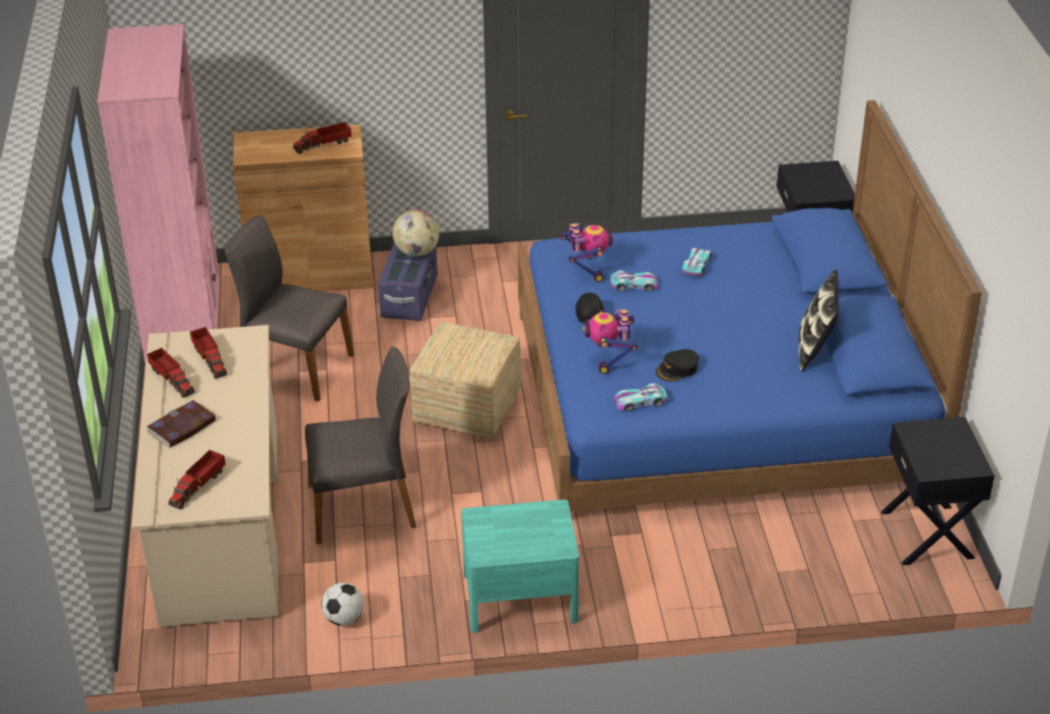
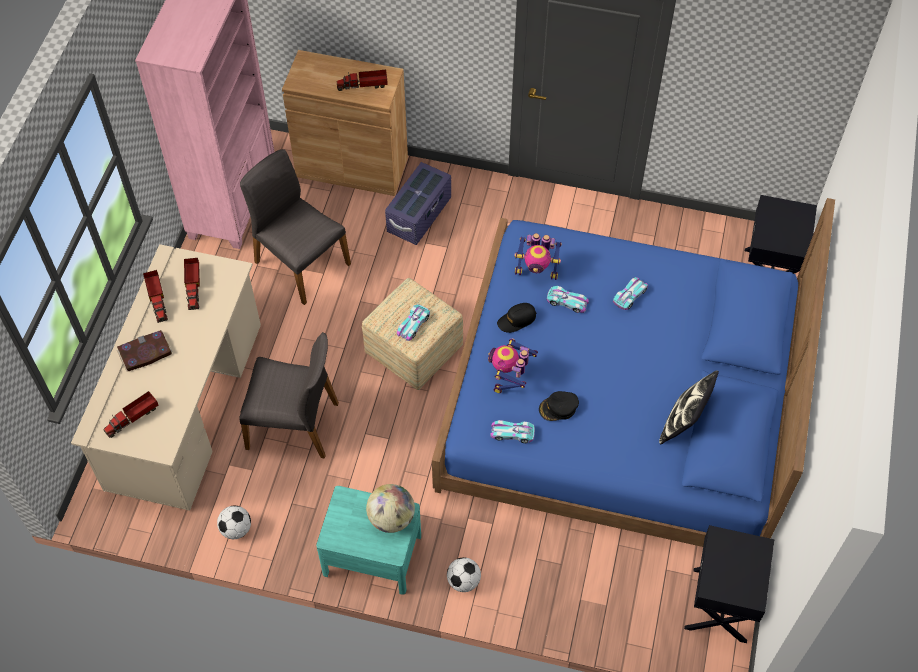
camera: 20 degrees right, 20 degrees up
(417, 252) = (430, 184): globe -> globe (391, 518)
(470, 355) = (413, 324): none -> toy car
(586, 269) = (537, 270): toy robot -> toy robot turned 90 degrees clockwise
(589, 312) = (516, 320): black cap -> black cap turned 135 degrees counterclockwise
(638, 592) = (463, 581): none -> football

